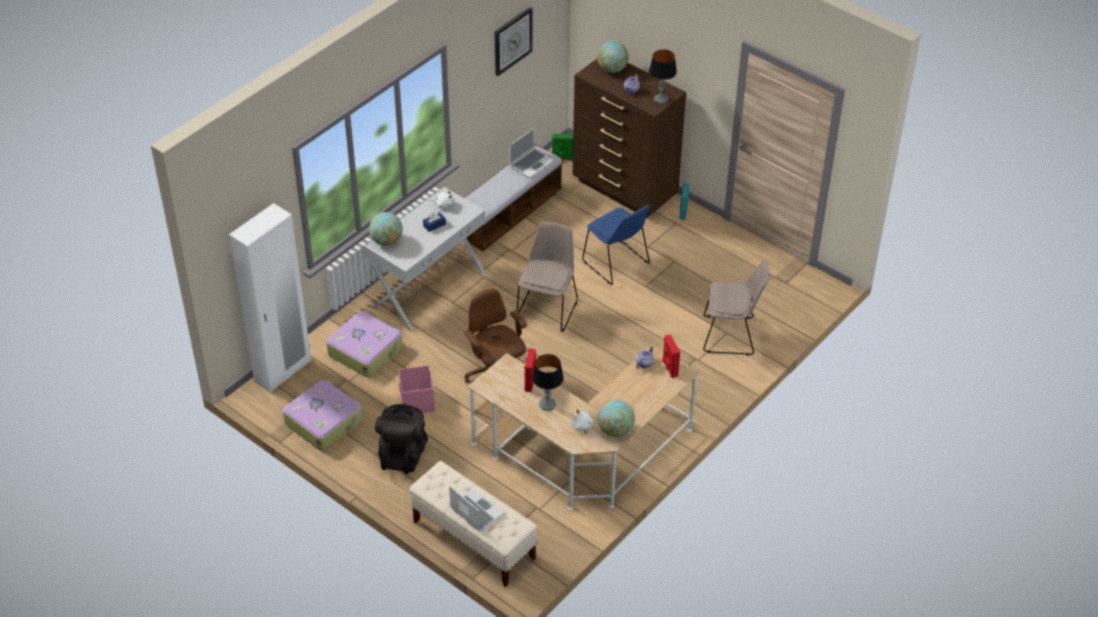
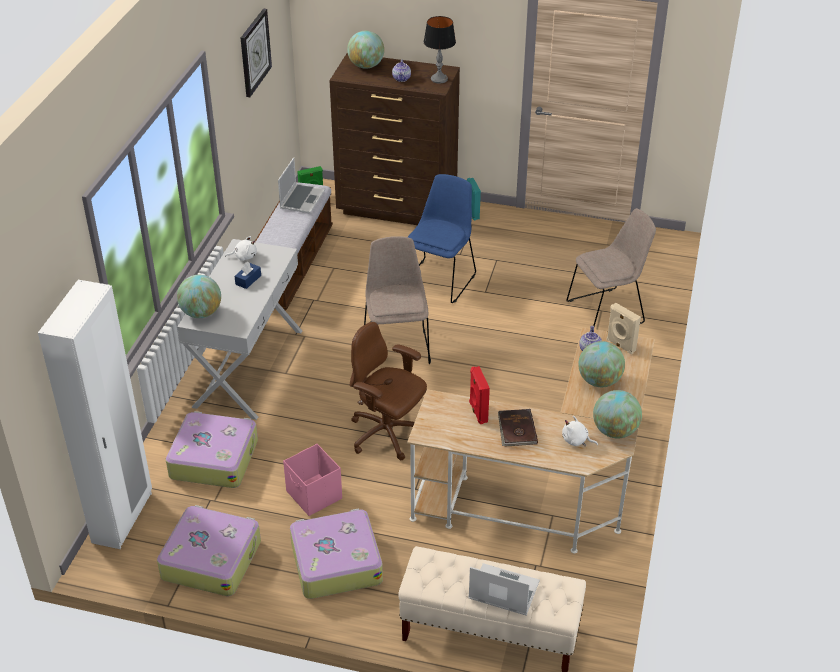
camera: 25 degrees left, 5 degrees down
(403, 454) = (335, 562): black backpack -> suitcase
(547, 404) = (516, 430): table lamp -> brown book
(617, 263) = (440, 279): blue chair -> blue chair turned 90 degrees counterclockwise
(633, 390) = (599, 381): none -> globe
(669, 368) = (620, 346): red speaker -> beige speaker

